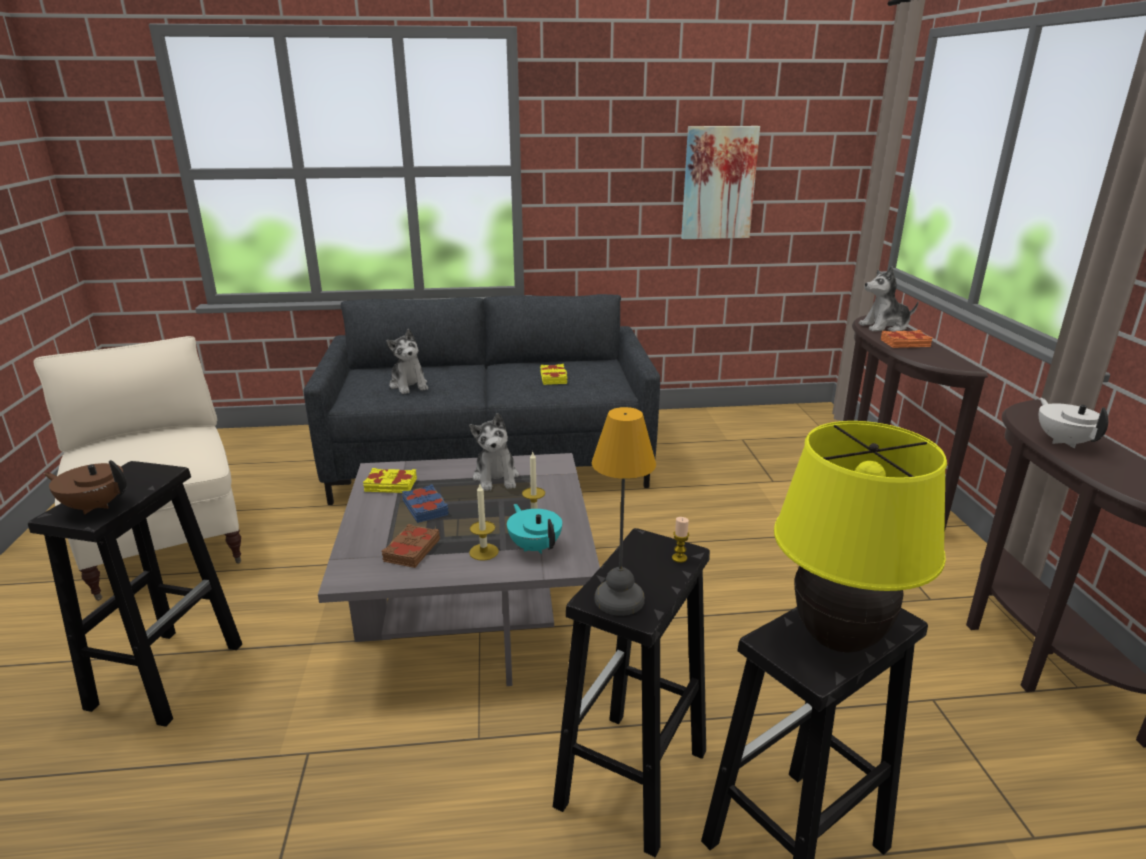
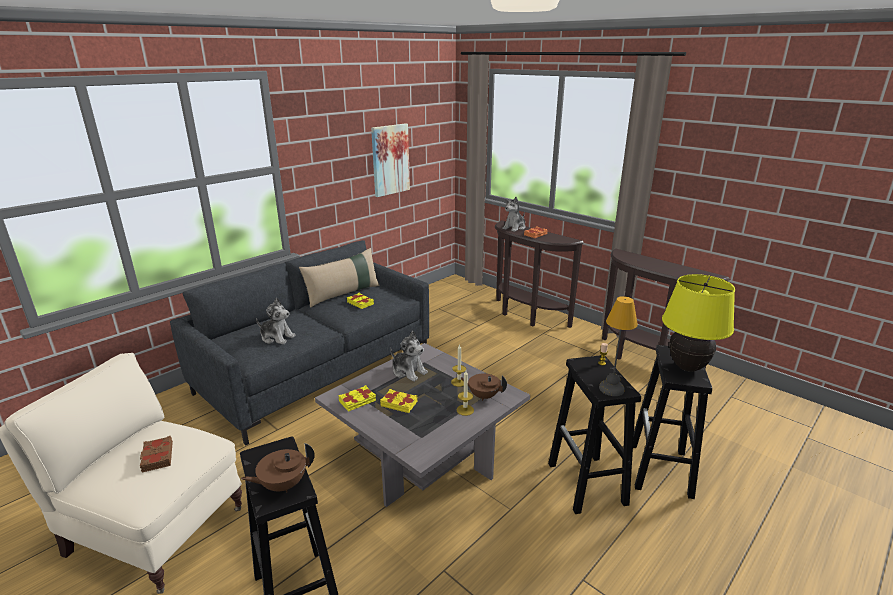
camera: 40 degrees left, 0 degrees up
(411, 550) = (429, 427): brown book -> brown book (157, 457)
(426, 508) = (399, 403): blue book -> yellow book
(535, 546) = (483, 396): turquoise teapot -> brown teapot
(552, 363) = (343, 294): none -> beige pillow
(1064, 441) = (648, 264): white teapot -> none

